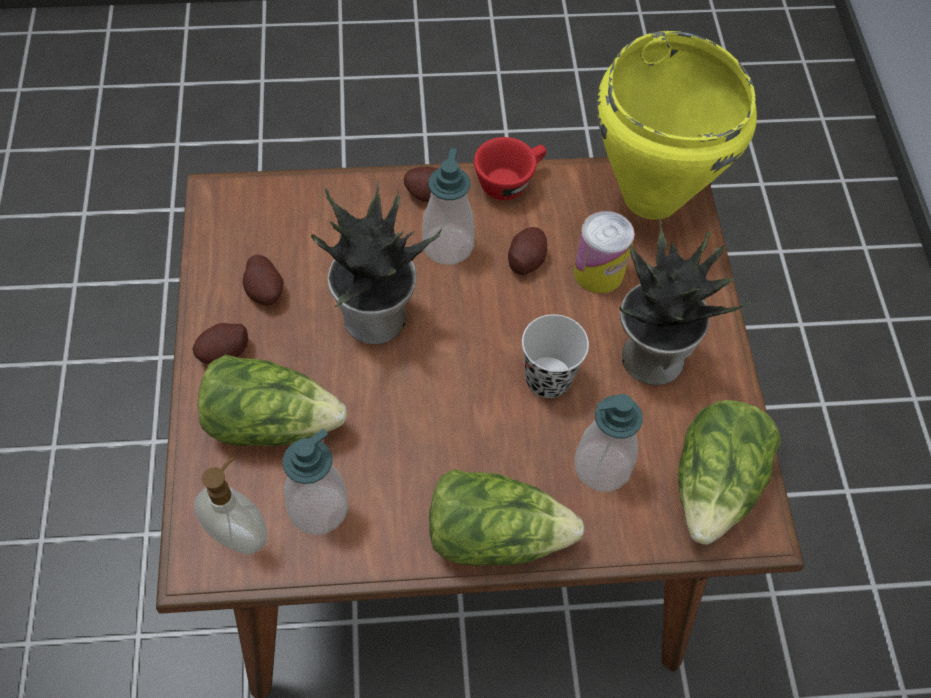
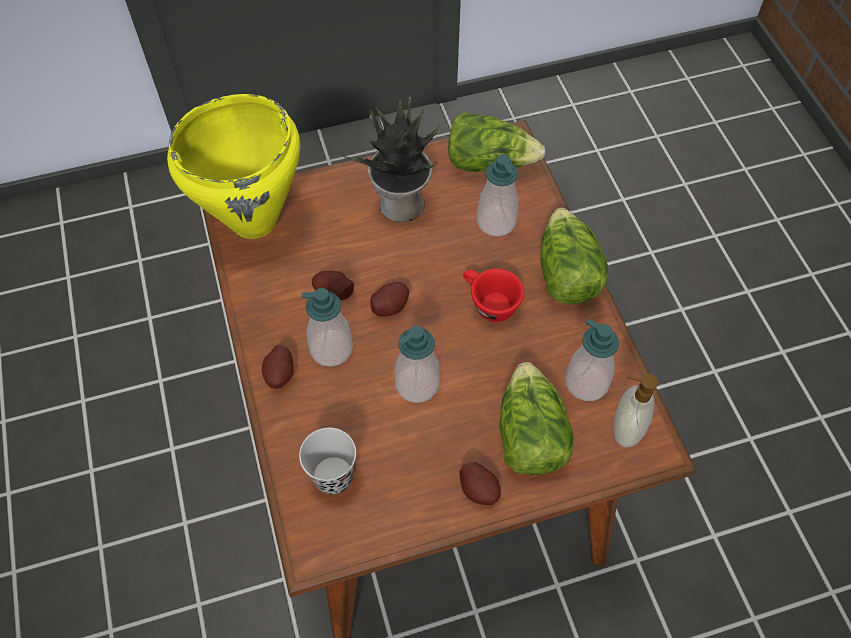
camera: 100 degrees left, 0 degrees up
(265, 291) = (410, 475): potato -> potato (390, 306)
(375, 320) = (417, 384): potted plant -> soap dispenser
(510, 181) = (254, 317): red cup -> red cup (488, 304)
(548, 379) = (437, 262): black cup -> black cup (333, 476)
(598, 272) = (335, 244): can -> none

